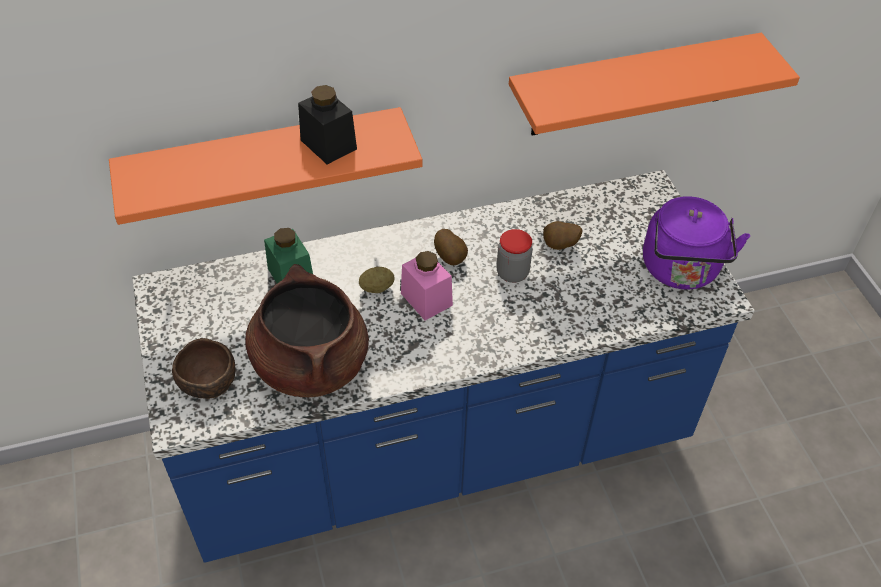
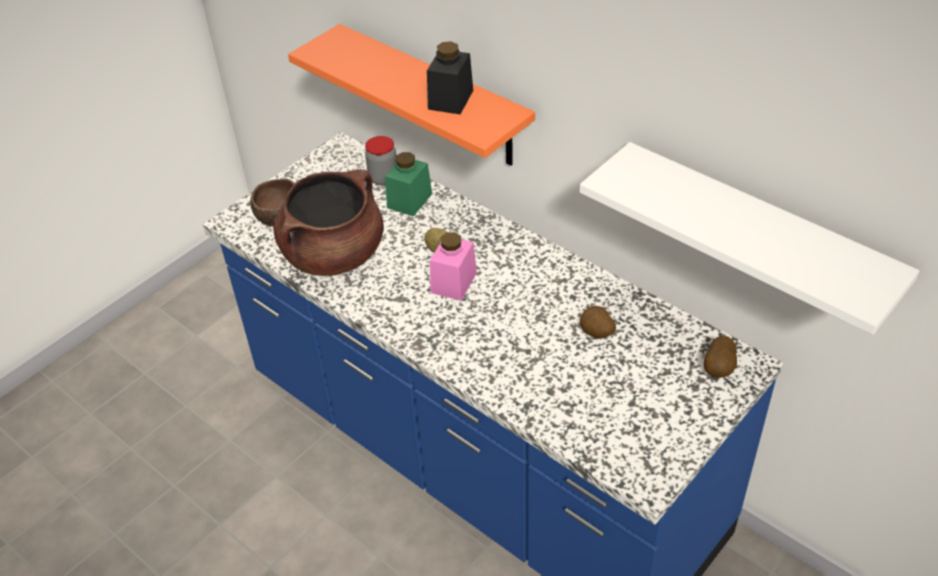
camera: 60 degrees right, 5 degrees down
(451, 257) = (513, 274): potato -> potato (719, 369)
(512, 273) = (532, 319): jar -> jar (383, 178)
(632, 85) = (756, 235): orange shelf -> white shelf
(681, 271) = (652, 434): purple kettle -> none

